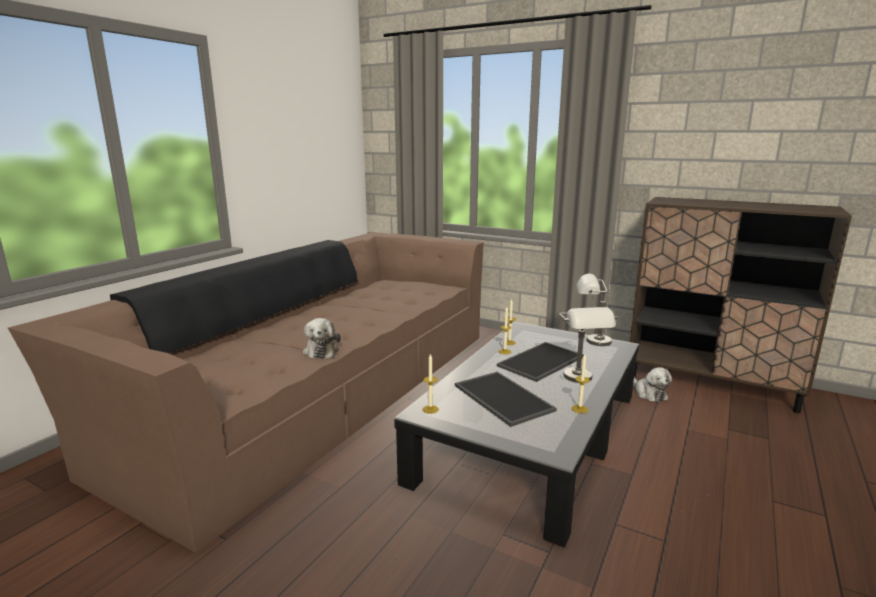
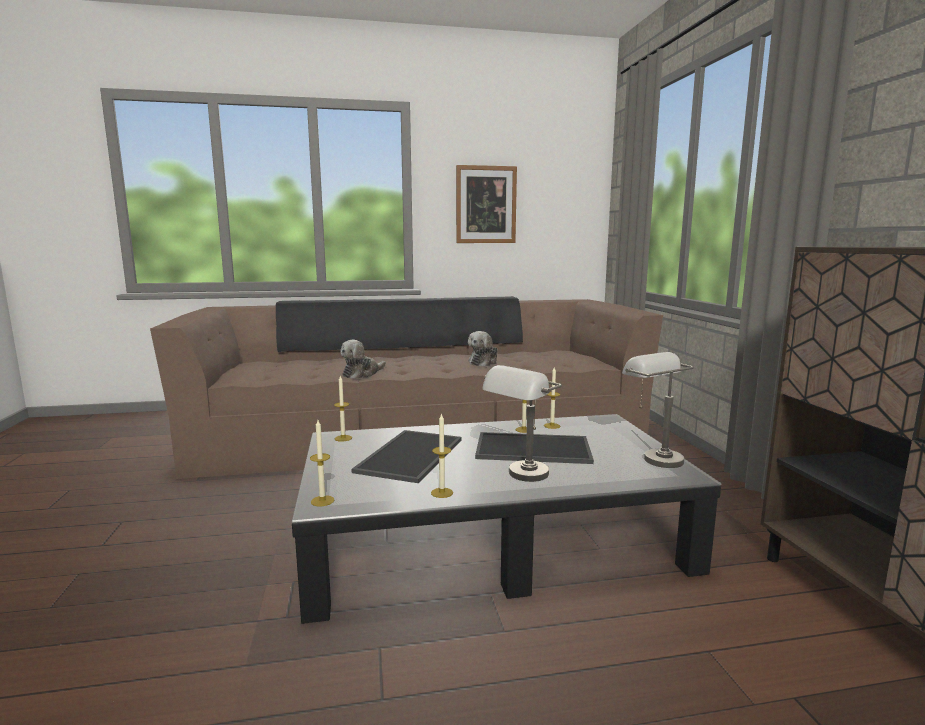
camera: 50 degrees right, 5 degrees down
(283, 151) = (486, 205): none -> picture
(550, 451) = (322, 501): none -> candle
(649, 393) = (752, 586): plush toy -> plush toy (484, 362)

